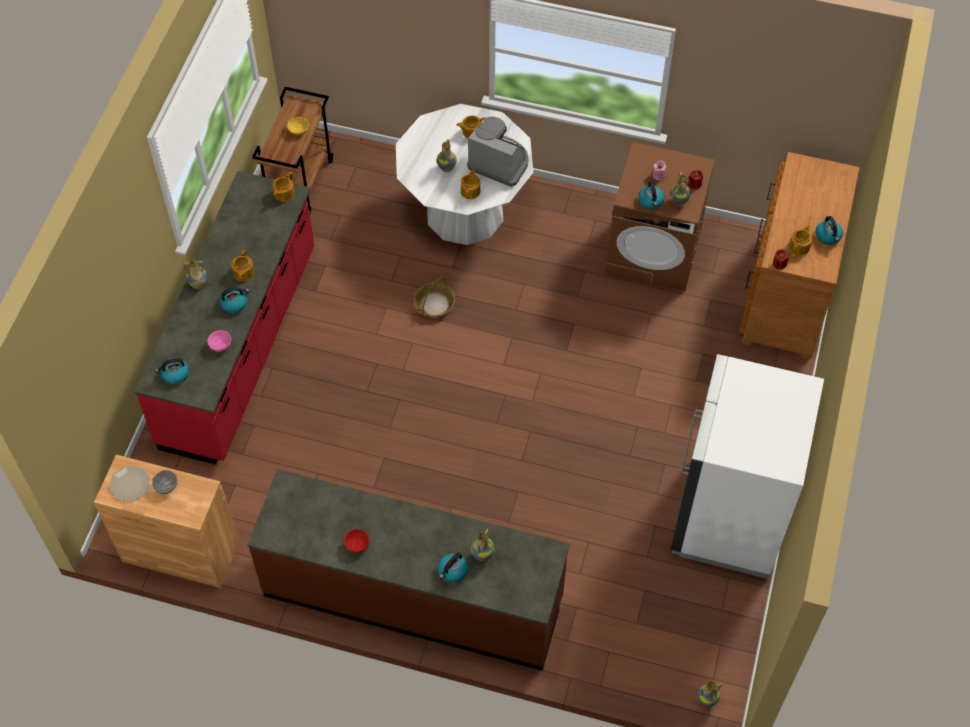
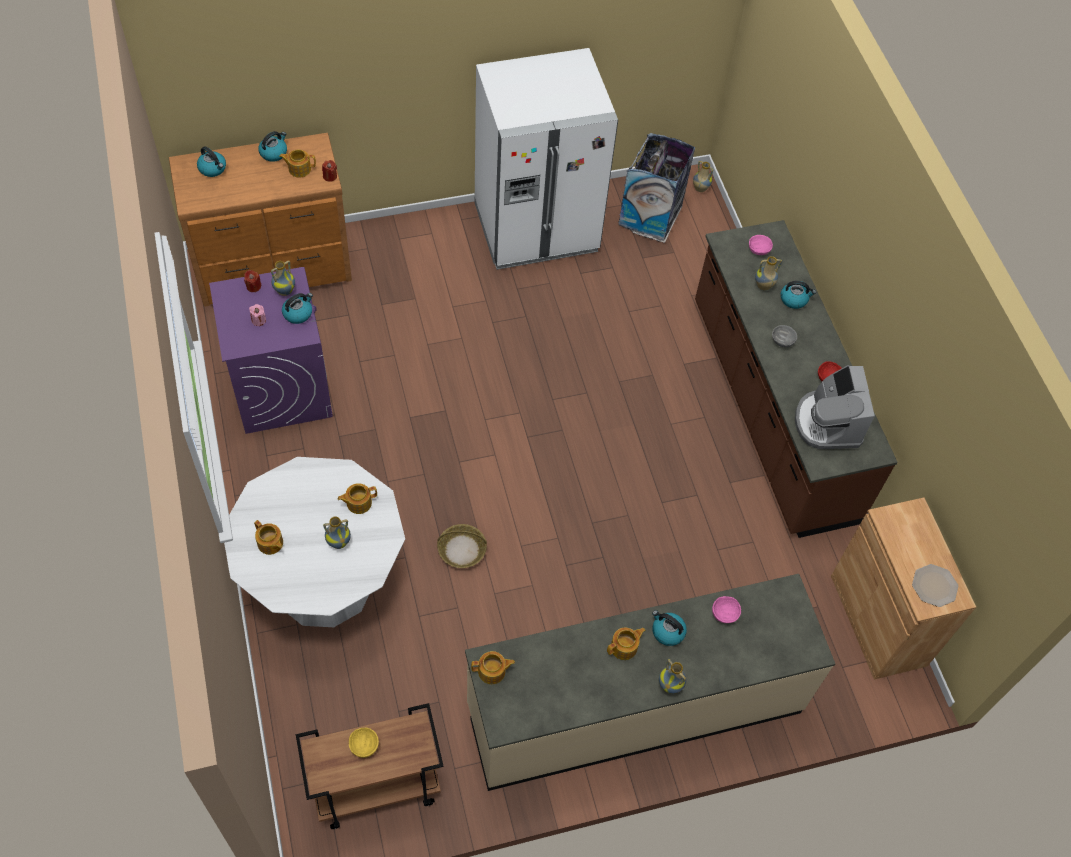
camera: 125 degrees left, 0 degrees up
(166, 486) = (910, 552): grey bowl -> grey bowl (782, 341)
(175, 374) = (788, 636): kettle -> kettle (213, 168)
(241, 348) = (634, 708): red counter -> beige counter
(499, 162) = (301, 494): coffee machine -> coffee machine (827, 423)
(524, 577) = (759, 250): none -> pink bowl
(654, 252) = (281, 387): brown washing machine -> purple washing machine
(695, 630) = (651, 214): none -> trash can

